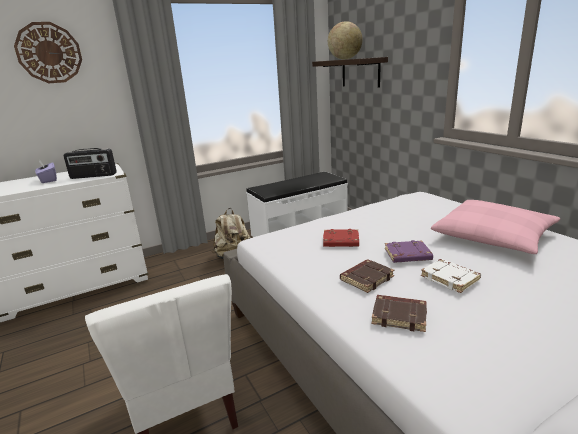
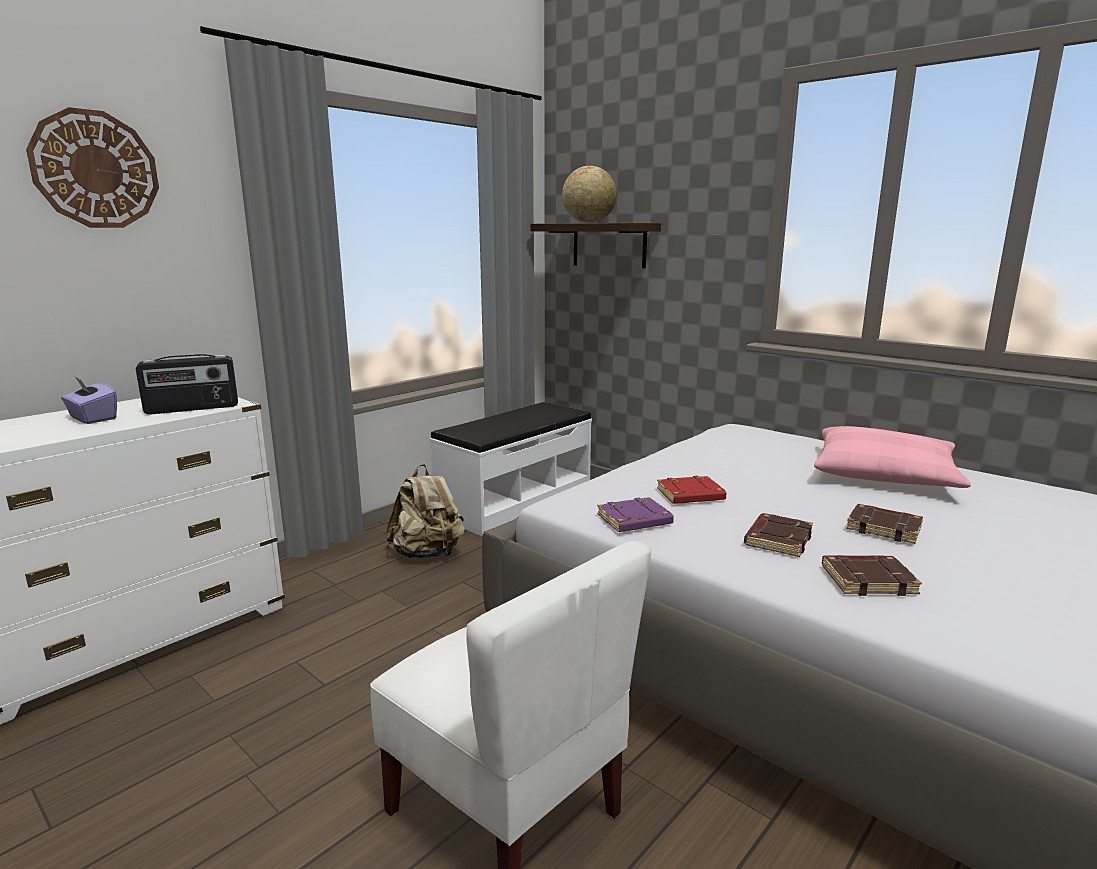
camera: 20 degrees left, 5 degrees down
(407, 255) = (802, 505): purple book -> purple book (634, 521)
(451, 278) = (885, 528): white book -> brown book

